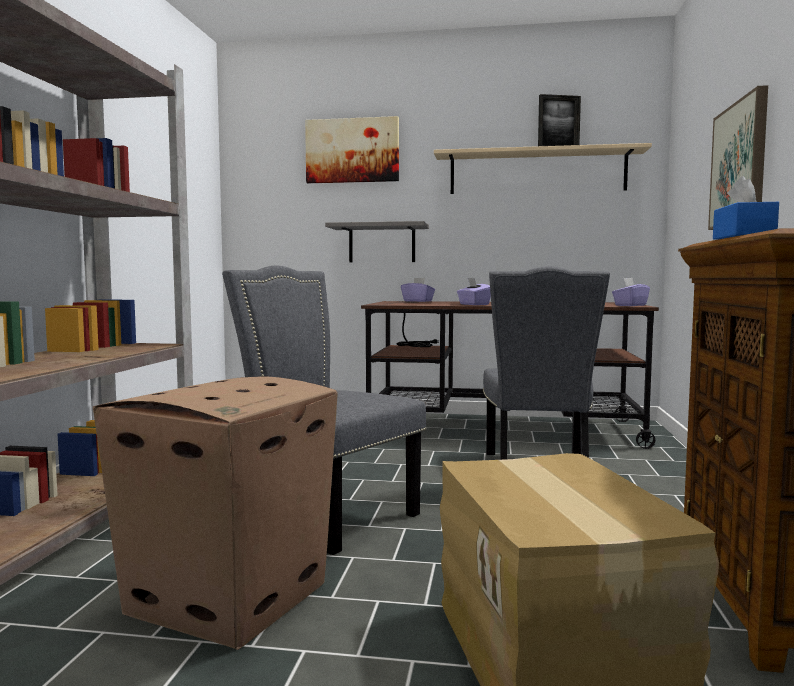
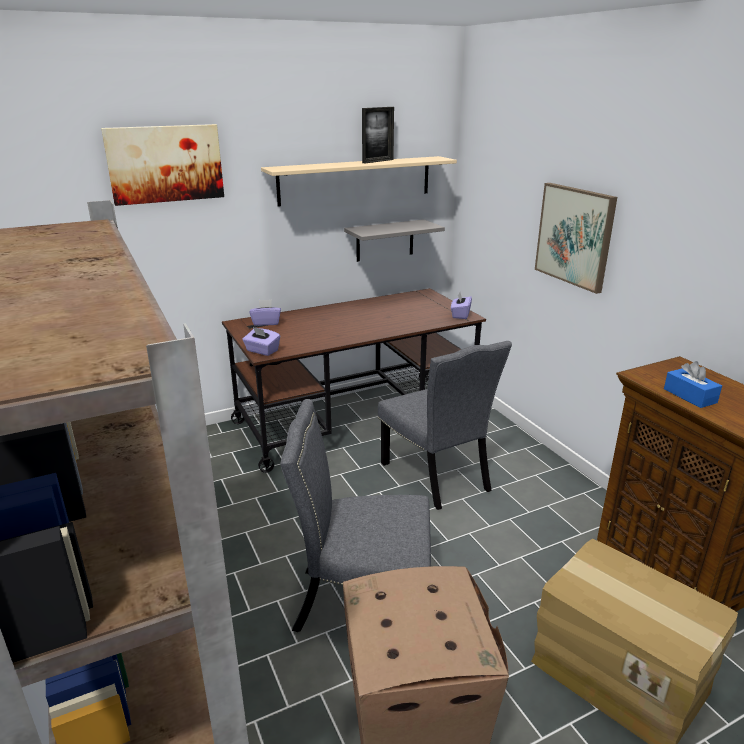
camera: 35 degrees left, 20 degrees up
(382, 243) = (211, 263): grey shelf -> grey shelf (385, 240)
(473, 304) = (345, 336): purple tissue box -> purple tissue box (262, 351)

